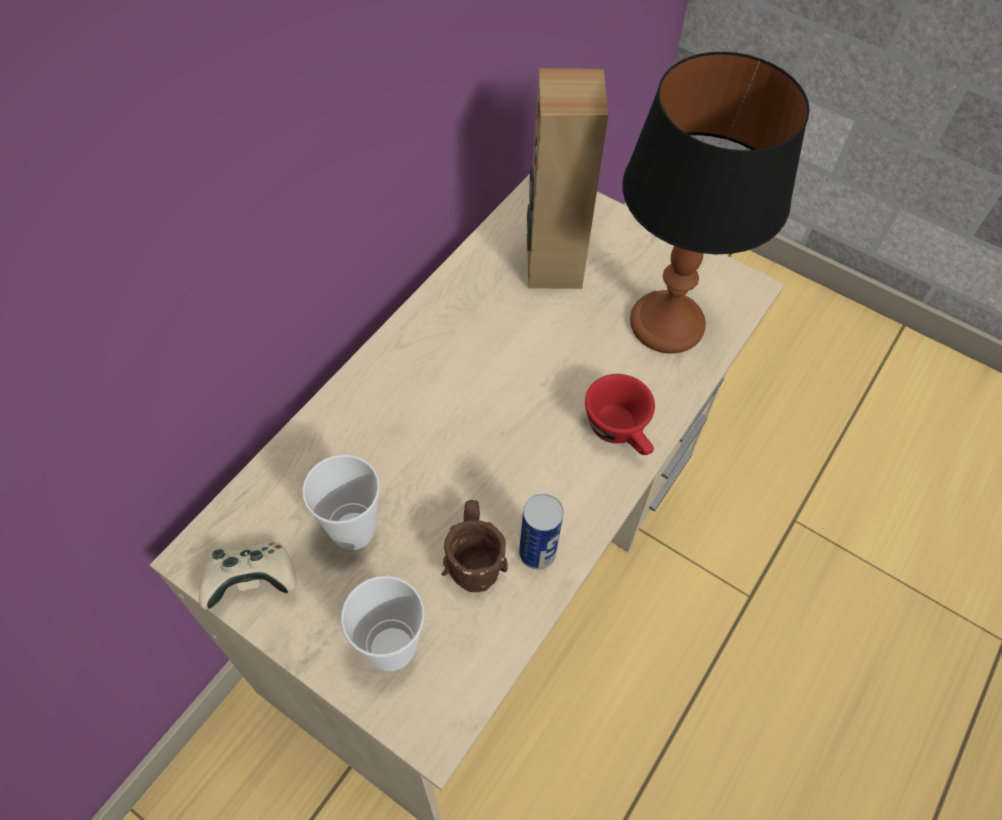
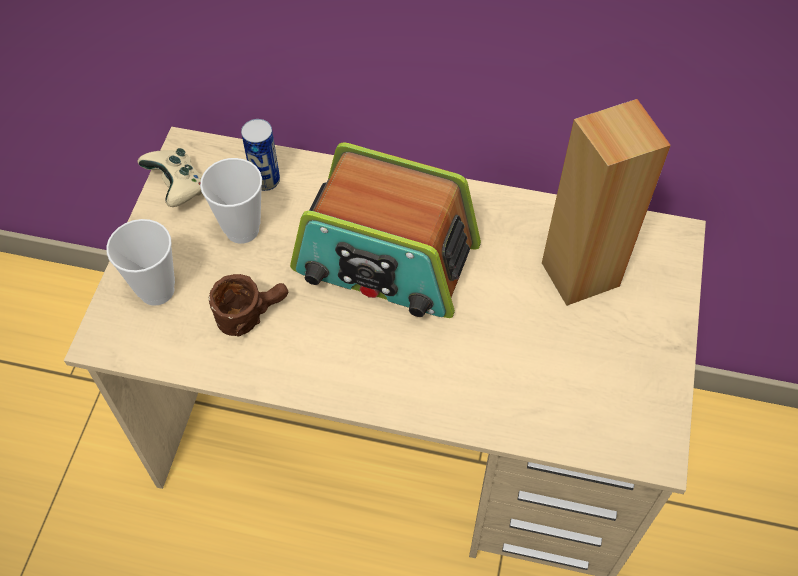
camera: 70 degrees right, 0 degrees up
(464, 408) = (385, 260): none -> radio
(537, 553) = (271, 359): can -> can (265, 180)
(621, 432) = (419, 386): red cup -> none
(668, 324) = (564, 391): table lamp -> none

